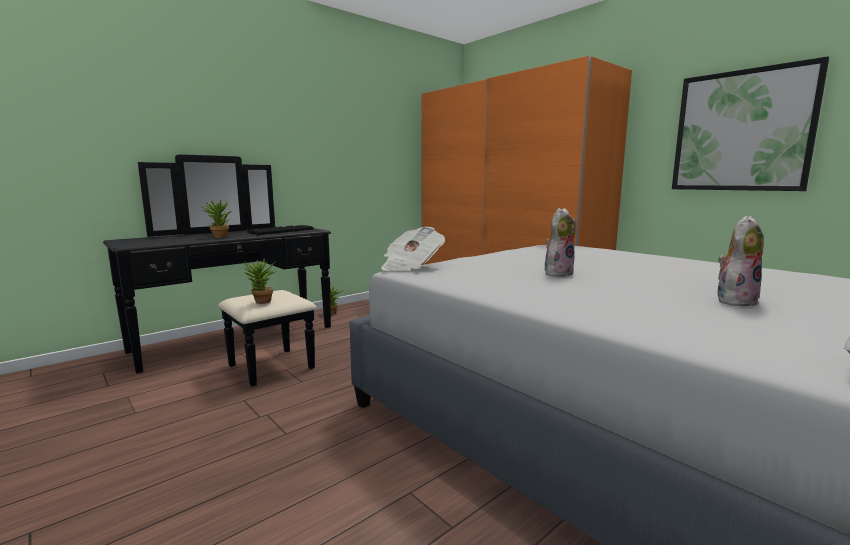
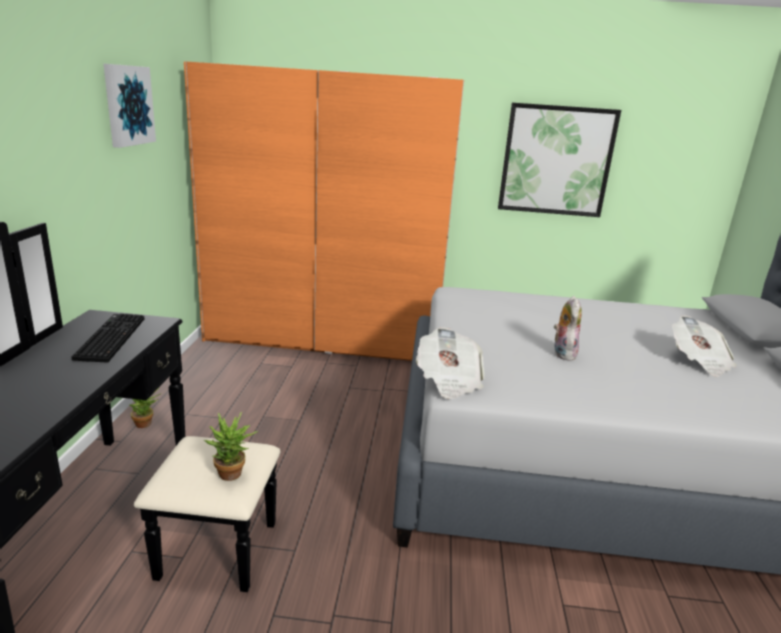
camera: 45 degrees left, 10 degrees up
(219, 236) = (54, 388): potted plant -> none
(363, 116) = (128, 105): none -> picture
(734, 300) = (699, 361): plush toy -> newspaper

